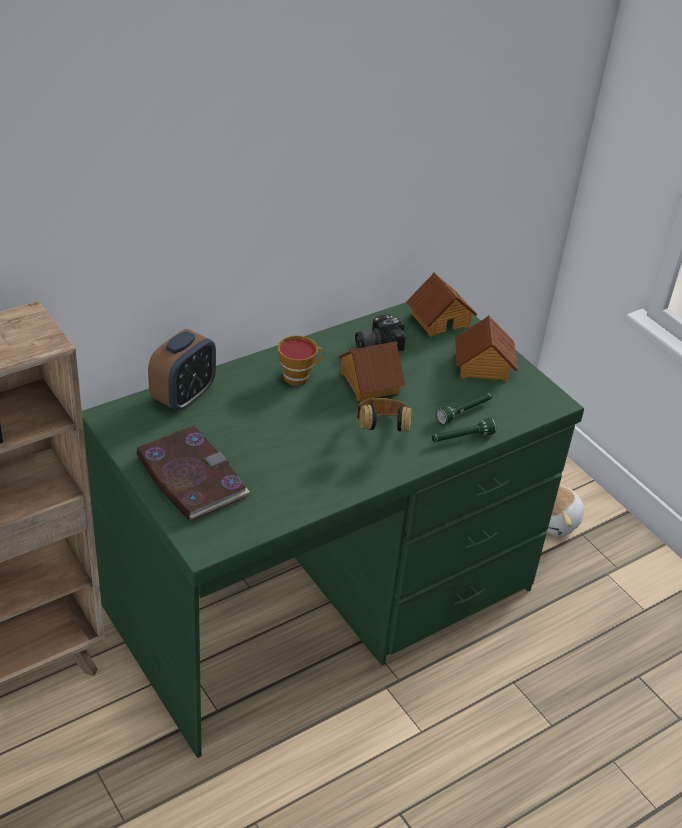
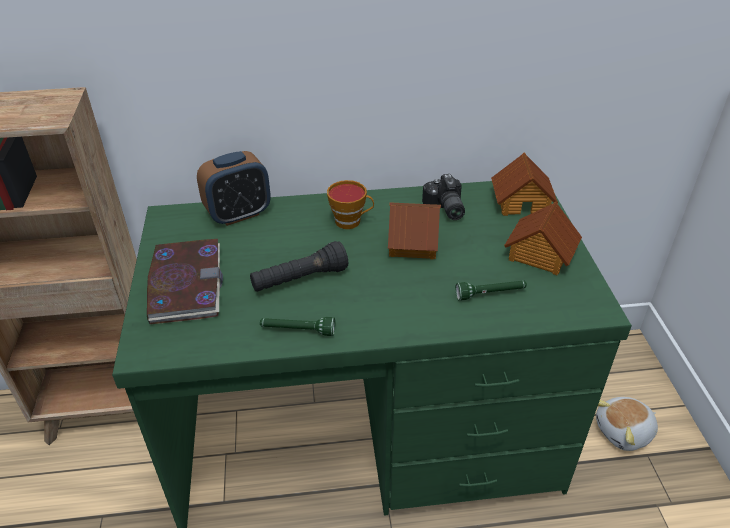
camera: 30 degrees right, 0 degrees up
(294, 444) = (300, 279): none -> black flashlight
(376, 343) = (444, 209): camera -> camera turned 105 degrees counterclockwise
(382, 431) = (392, 290): headphones -> none
(461, 438) = (469, 319): green flashlight -> green flashlight (297, 331)

